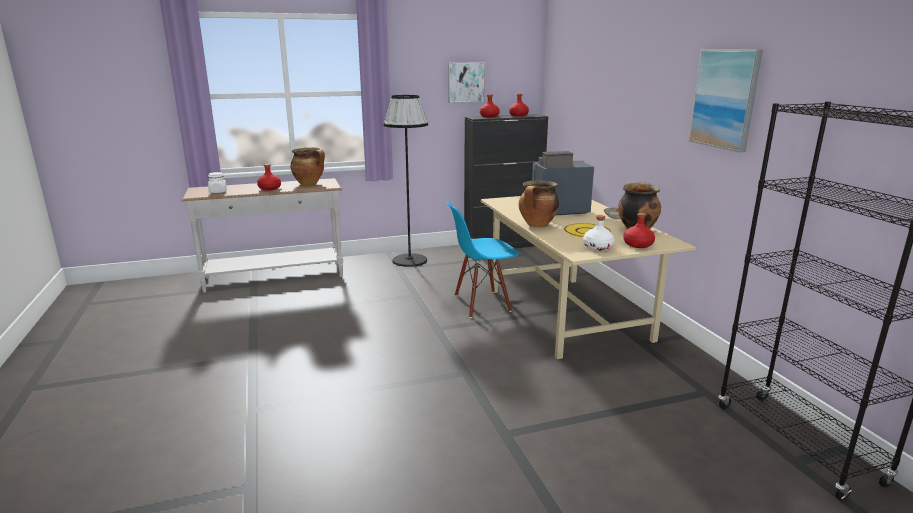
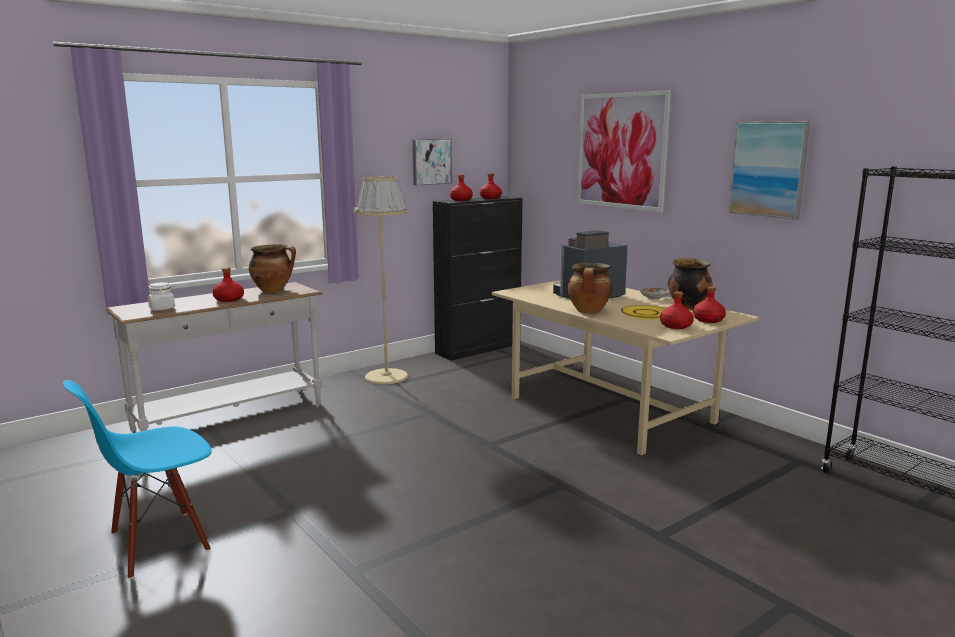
camera: 20 degrees left, 5 degrees down
(409, 260) = (386, 376): black floor lamp -> beige floor lamp
(481, 303) = (513, 412): blue chair -> blue chair (158, 543)
(598, 247) = (676, 326): white bottle -> red bottle
(617, 76) = (621, 151): none -> picture

